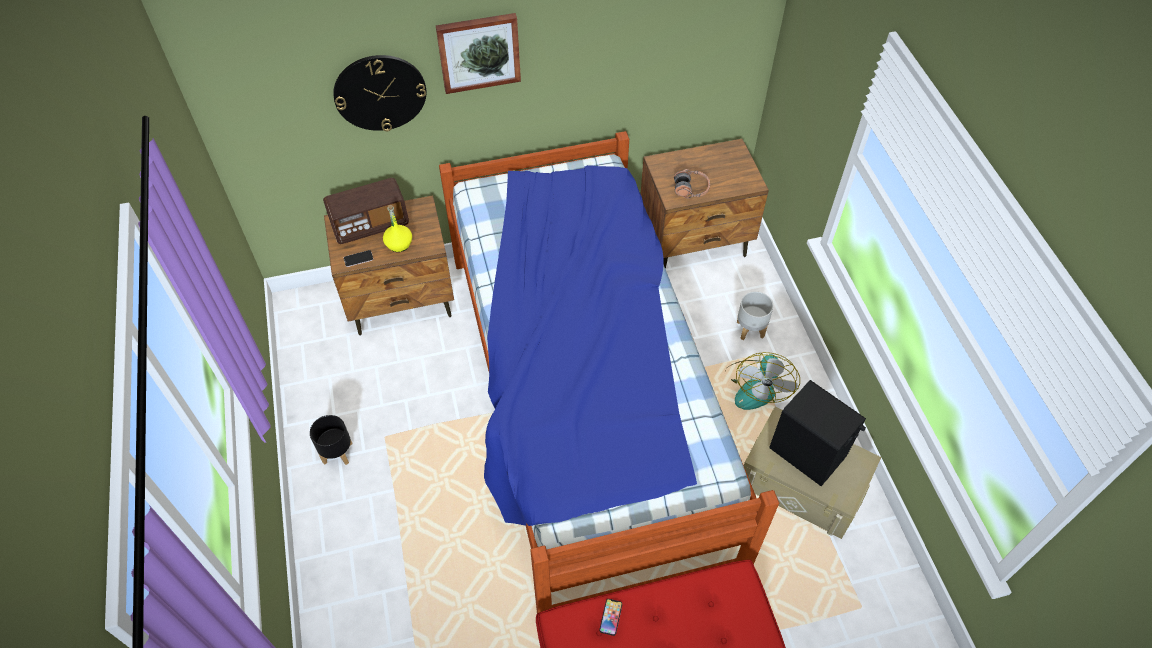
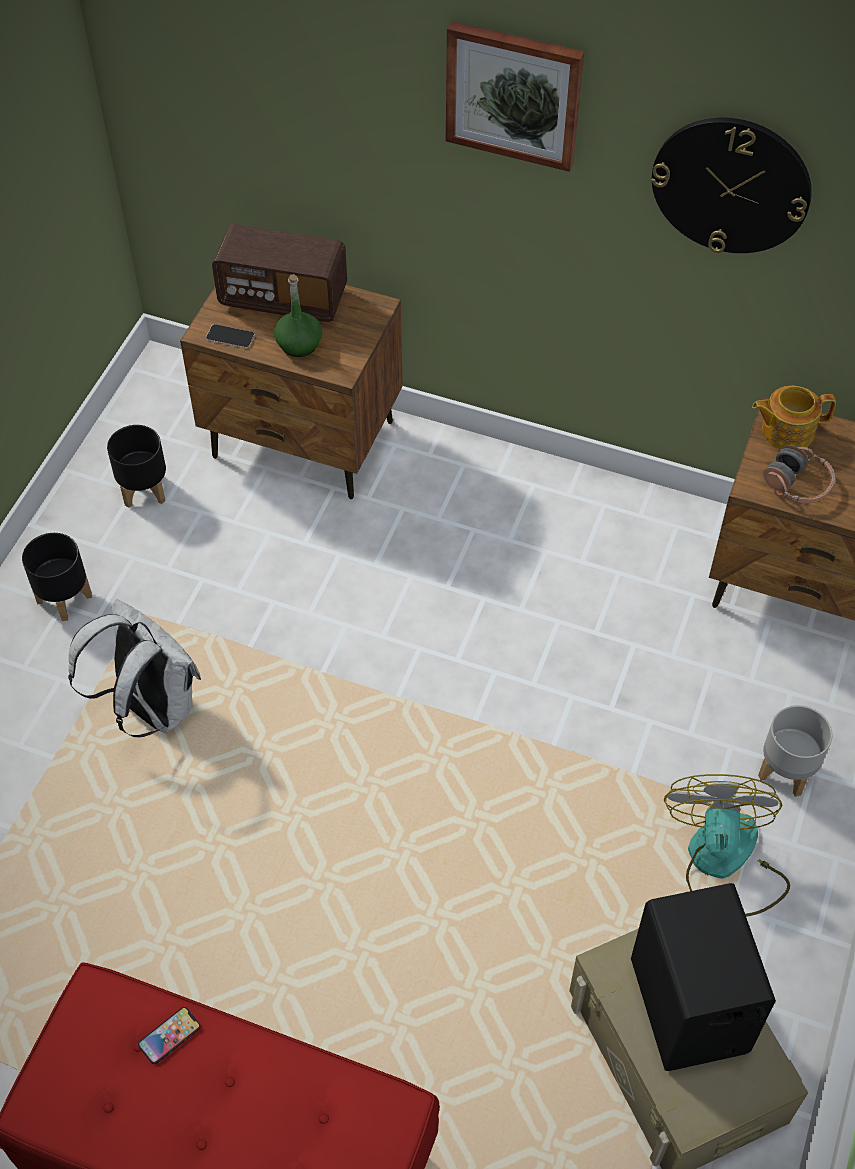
camera: 35 degrees right, 0 degrees up
(335, 372) = (144, 489): none -> black planter
(380, 92) = (349, 96): wall clock -> wall clock (731, 185)
(399, 244) = (299, 344): yellow bottle -> green bottle
(431, 479) = (150, 707): none -> white backpack
(583, 401) = (439, 726): bed -> none
(666, 167) = (786, 430): none -> teapot
(756, 386) = (723, 863): fan -> fan turned 135 degrees clockwise

